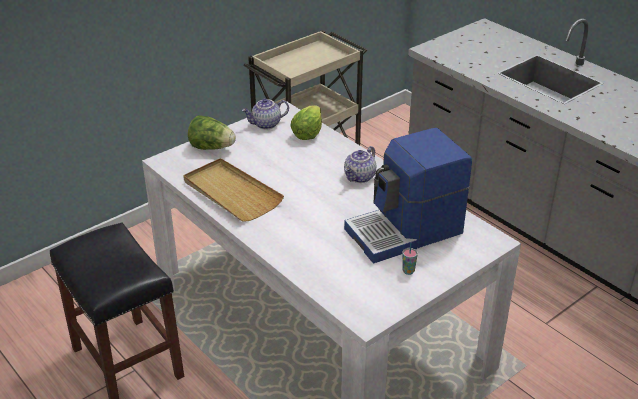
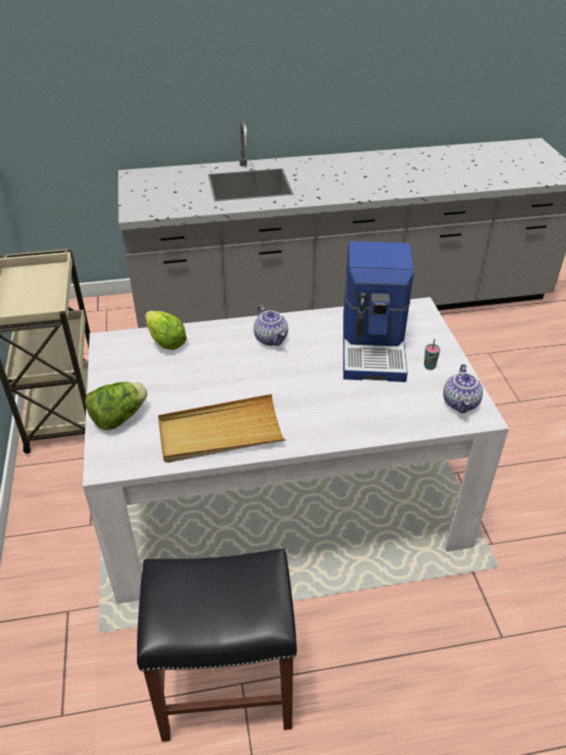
camera: 60 degrees left, 5 degrees up
(266, 125) = (118, 363): teapot -> teapot (461, 403)

